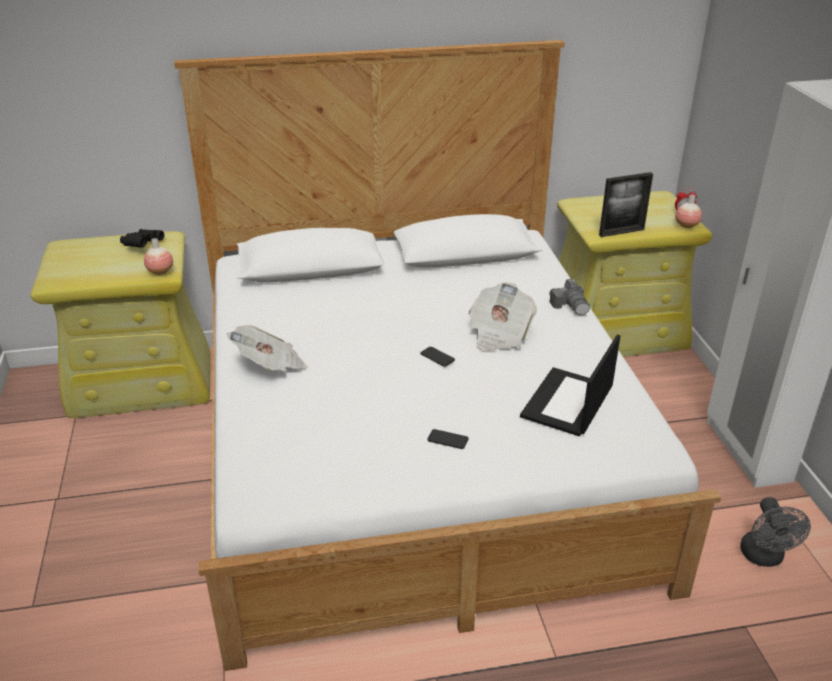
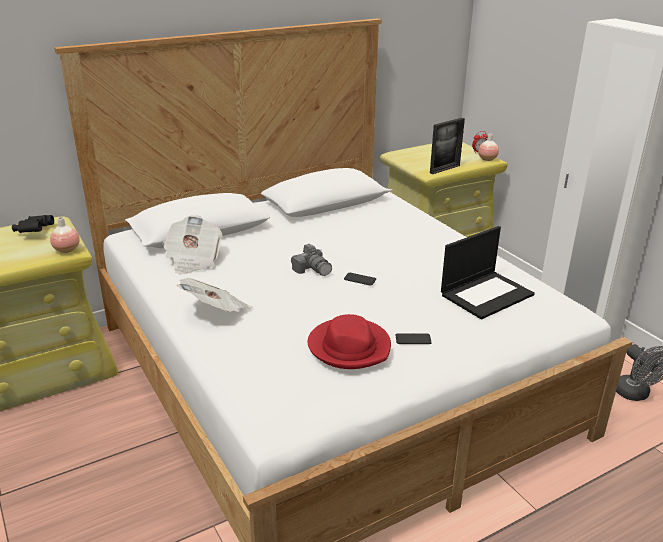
camera: 20 degrees left, 5 degrees down
(372, 434) = (349, 347): none -> red hat
(499, 334) = (397, 254): newspaper -> newspaper (193, 260)
(567, 403) = (487, 294): laptop -> laptop turned 135 degrees counterclockwise
(570, 306) = (436, 227): camera -> camera (312, 269)

